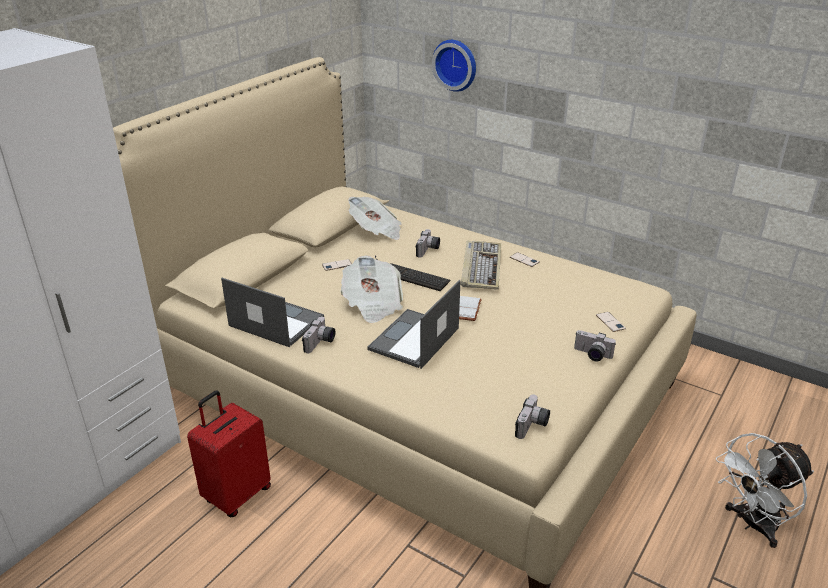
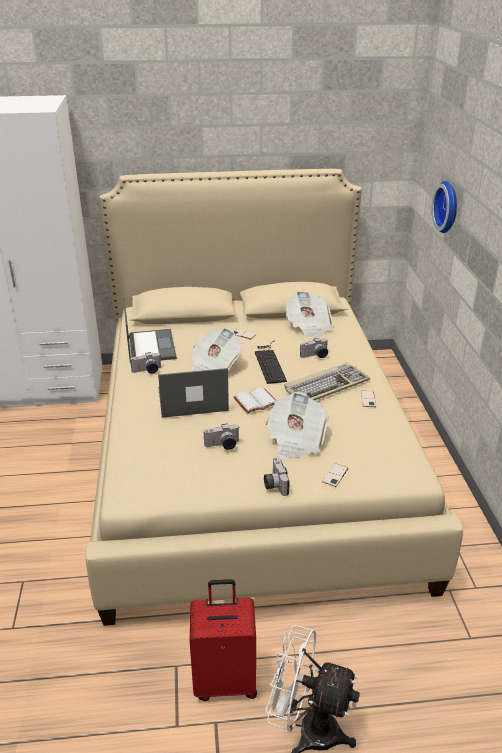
camera: 50 degrees right, 0 degrees up
(236, 494) = (76, 445): red suitcase -> red suitcase (225, 681)
(532, 426) = (149, 491): camera -> camera (222, 445)
(542, 317) = (295, 440): none -> newspaper

